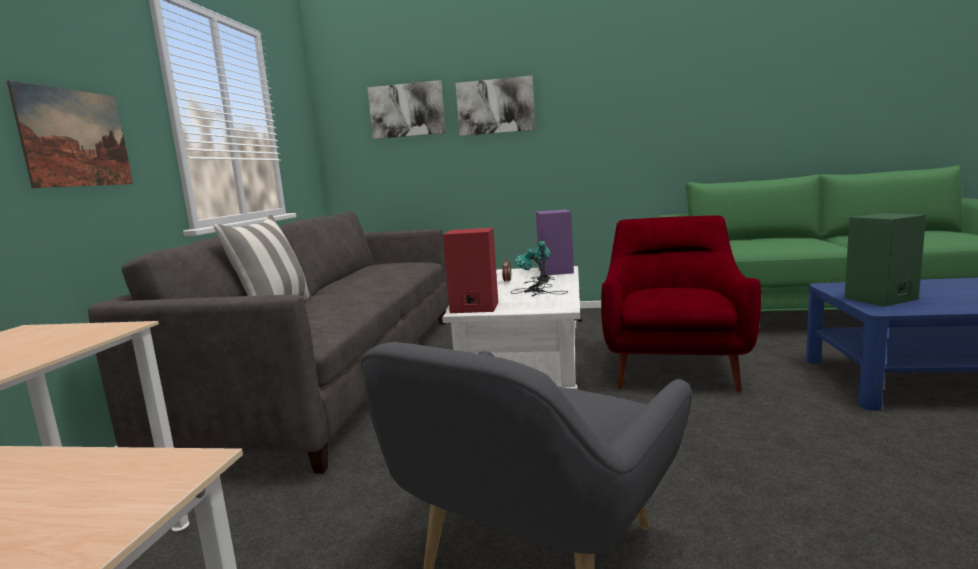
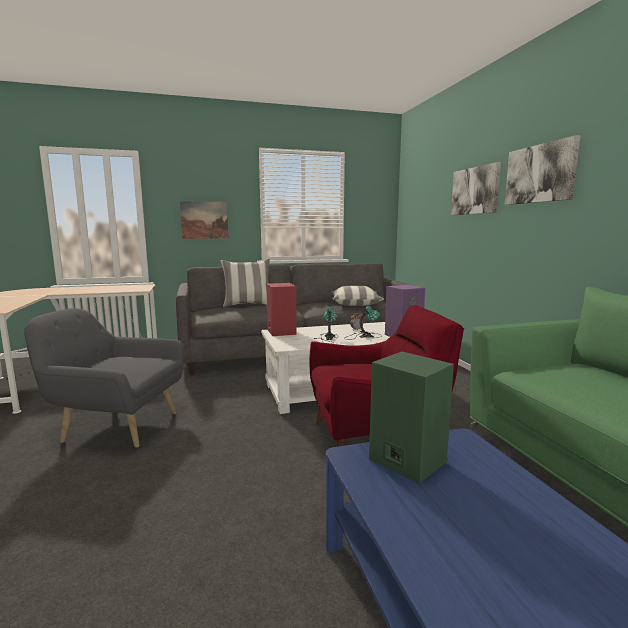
camera: 65 degrees right, 0 degrees up
(395, 268) = (355, 304): none -> pillow
(407, 110) = (432, 194): picture -> picture (540, 173)

